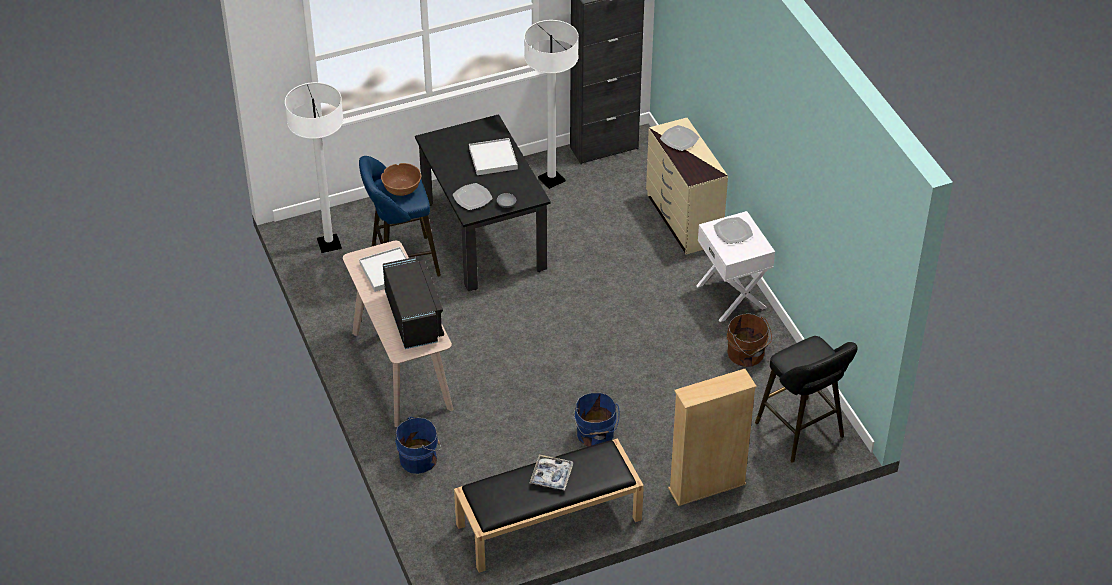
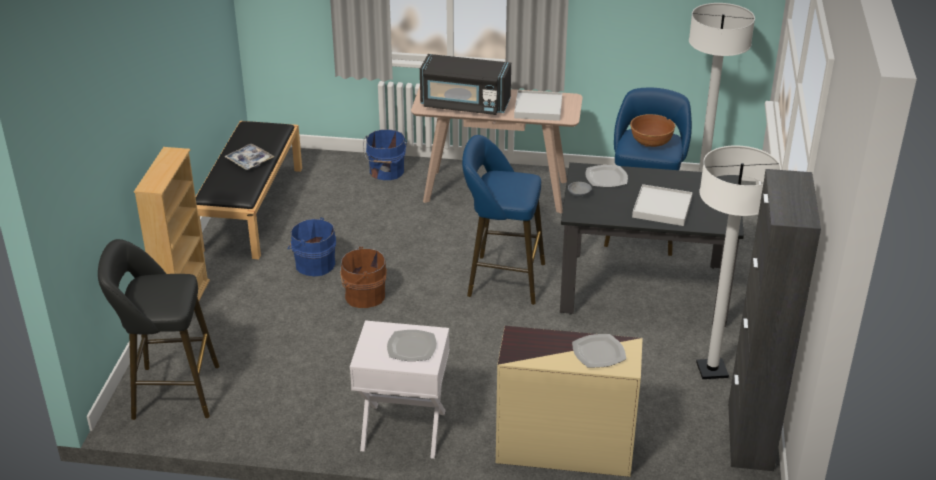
camera: 120 degrees right, 10 degrees down
(529, 316) = (501, 279): none -> blue stool
(746, 355) = (309, 402): brown bucket -> brown bucket (363, 296)

